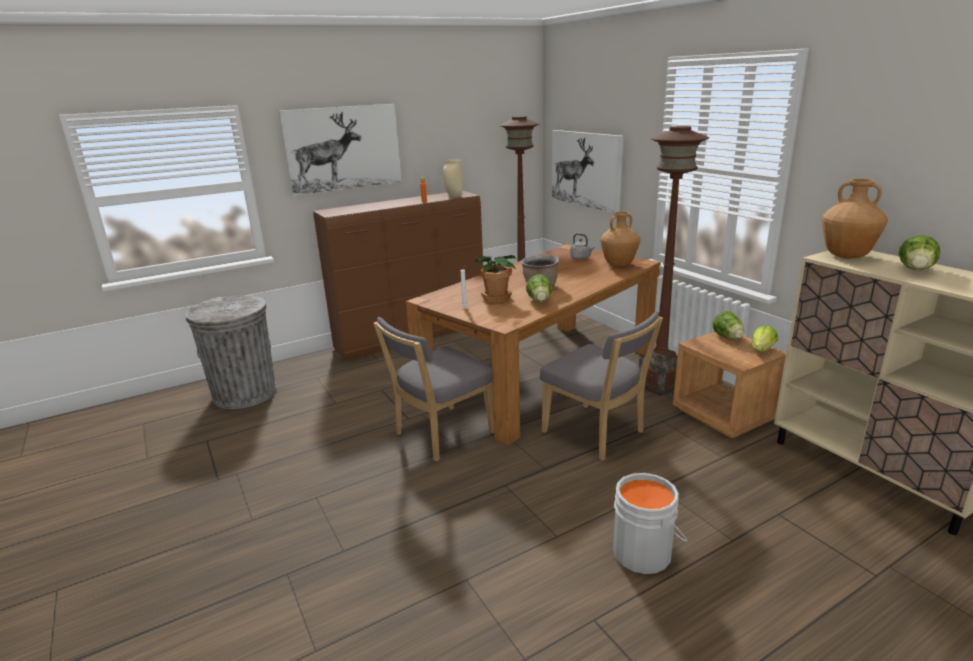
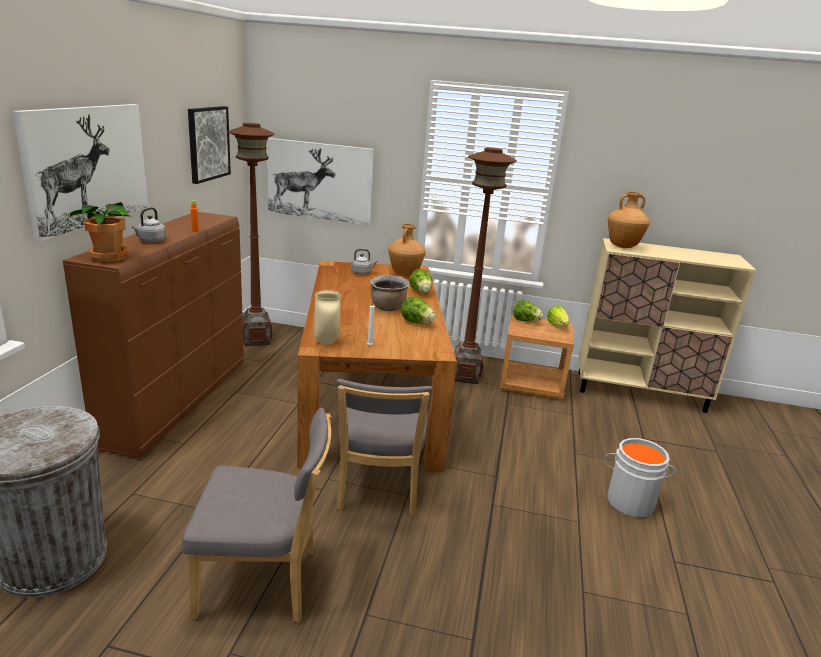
camera: 50 degrees left, 0 degrees up
(381, 205) = (150, 241): none -> grey kettle
(455, 196) = (214, 220): beige vase -> beige vase (327, 342)
(484, 135) = (208, 143): none -> picture
(496, 298) = (377, 329): potted plant -> potted plant (108, 257)
(596, 434) = (485, 432): grey chair -> grey chair (263, 583)
(916, 270) = (668, 251): lettuce -> lettuce (421, 292)

